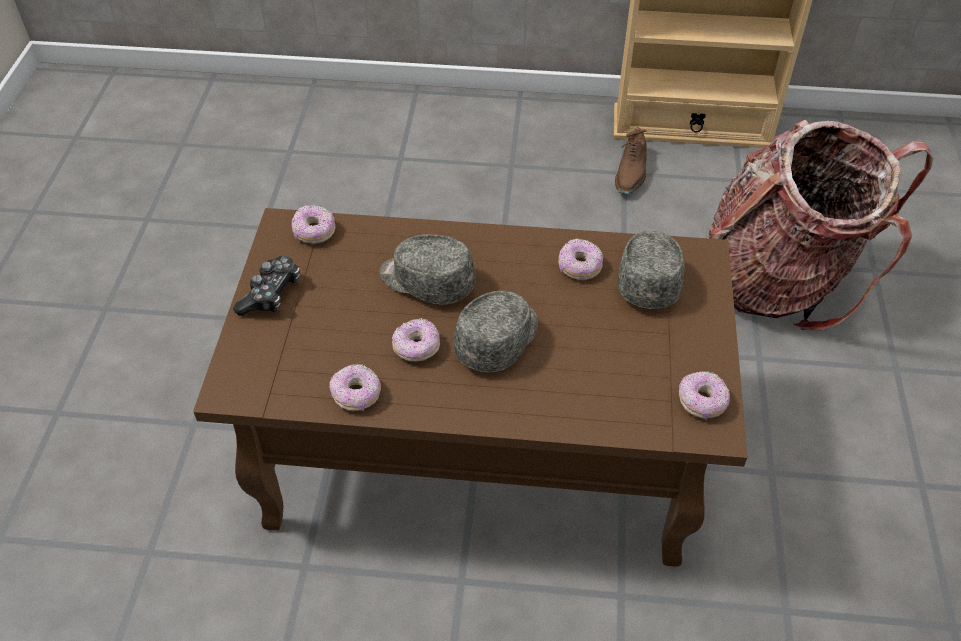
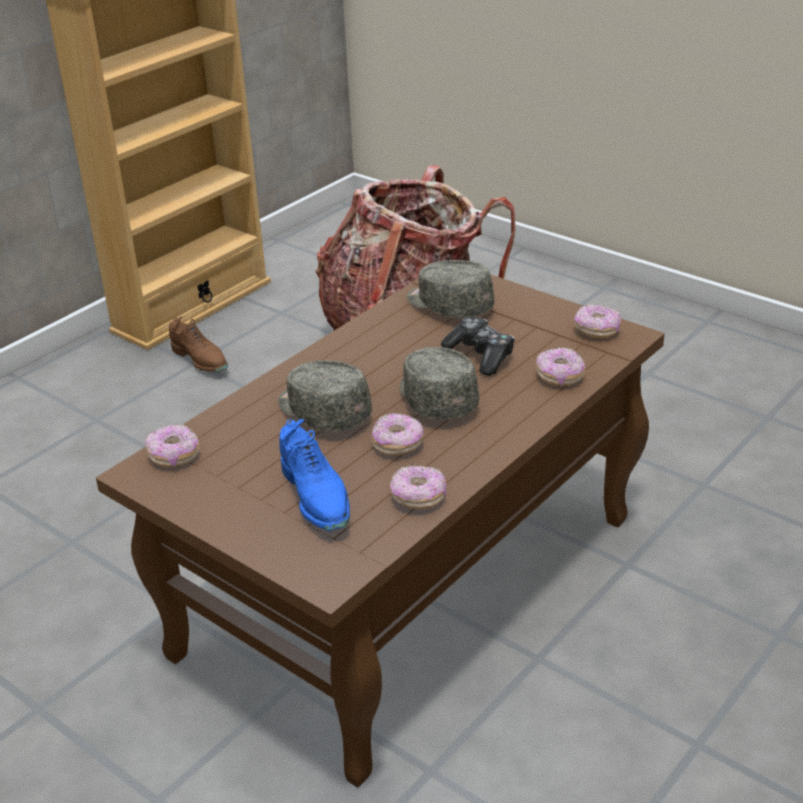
camera: 55 degrees left, 15 degrees down
(271, 294) = (227, 510): game controller -> game controller (480, 355)
(317, 334) = (316, 497): none -> blue shoe
(426, 281) = (322, 412): grey cap -> grey cap turned 75 degrees clockwise
(579, 267) = (399, 331): donut -> donut (560, 377)

